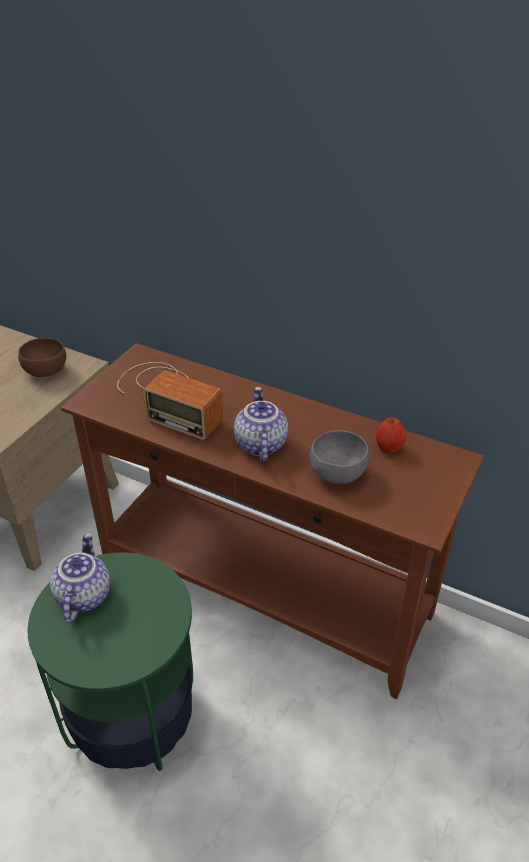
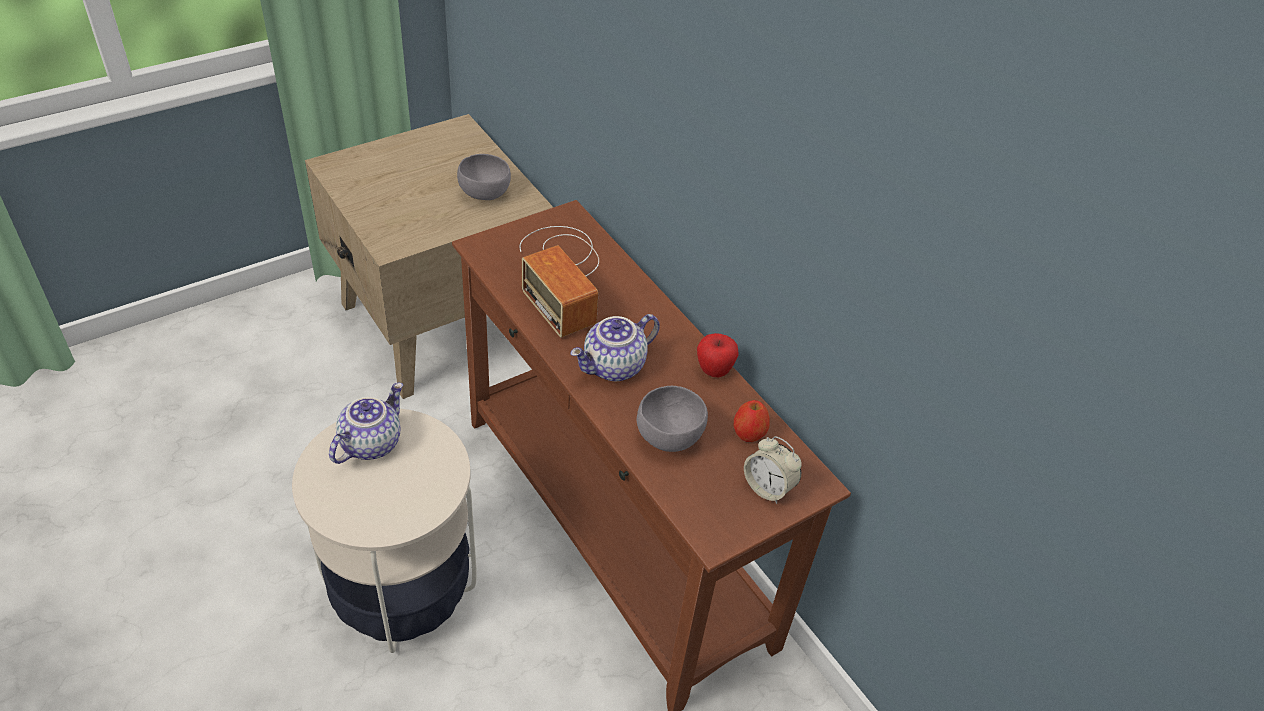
camera: 25 degrees right, 5 degrees up
(46, 371) = (485, 193): brown bowl -> grey bowl
(133, 719) = (401, 591): green side table -> beige side table
(259, 444) = (614, 367): teapot -> teapot turned 150 degrees counterclockwise
(330, 416) = (714, 370): none -> apple
(431, 476) = (768, 487): none -> alarm clock

